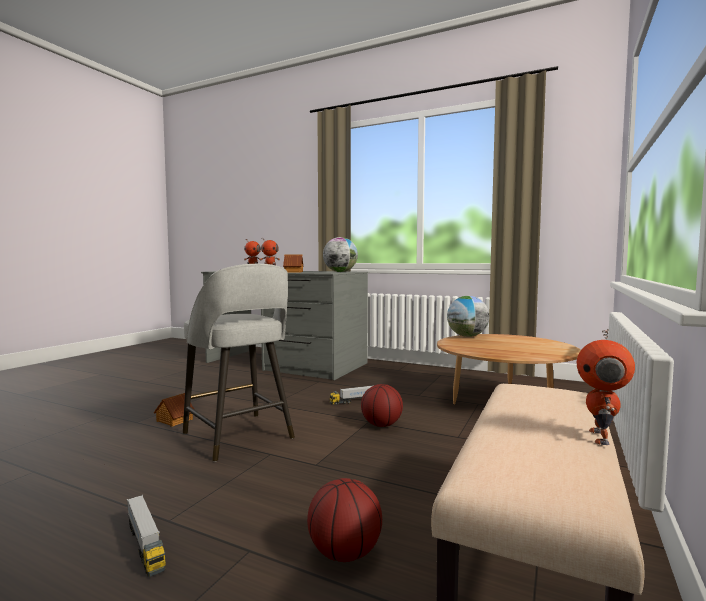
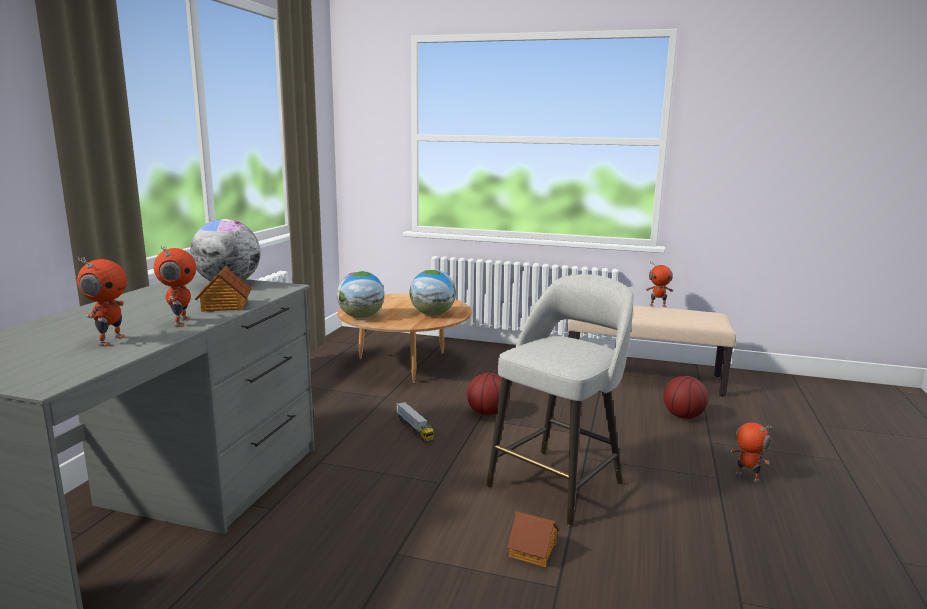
camera: 100 degrees left, 10 degrees up
(145, 545) = (746, 477): toy truck -> toy robot
(487, 349) = (432, 314): none -> globe

